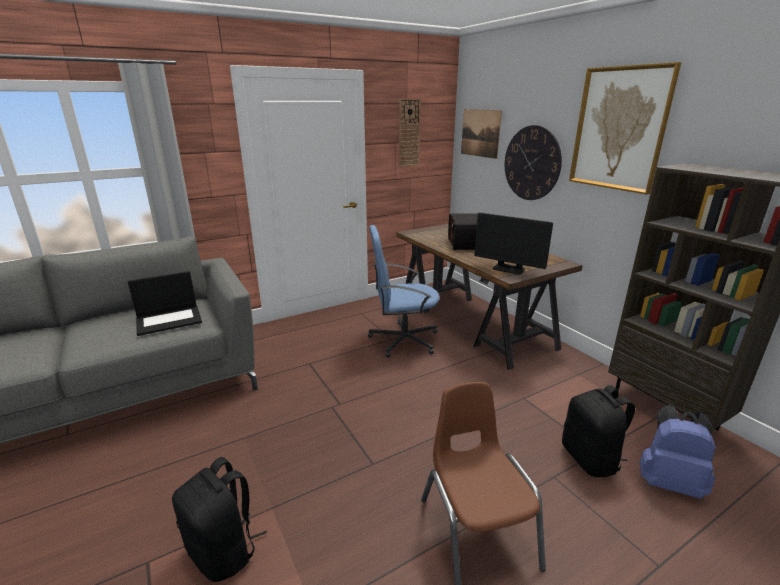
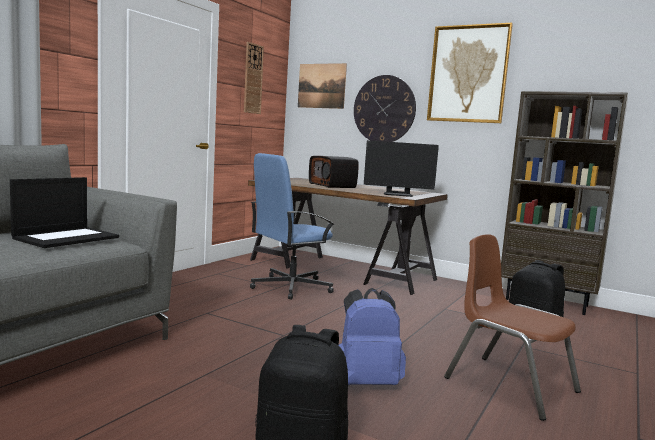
camera: 30 degrees left, 15 degrees down
(668, 482) = (592, 334): blue backpack -> blue backpack (366, 382)

